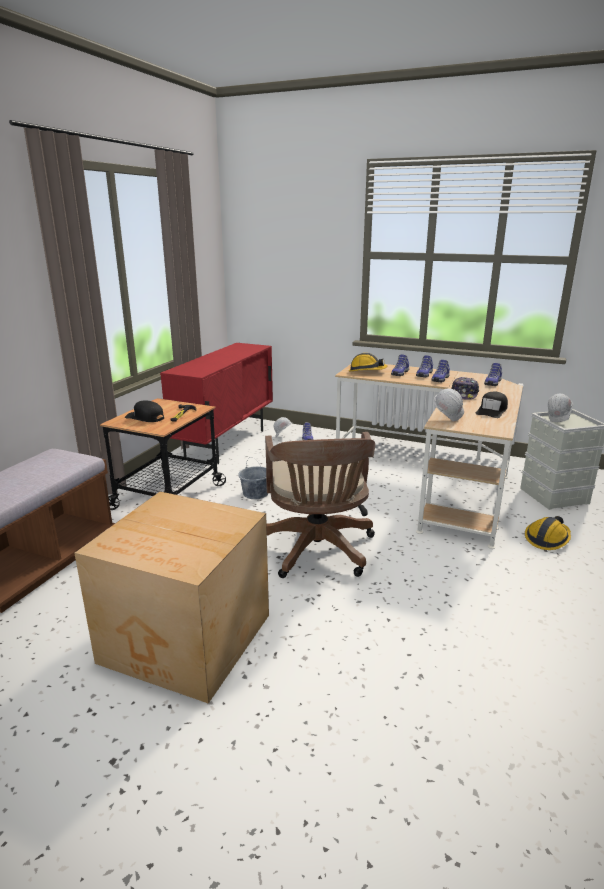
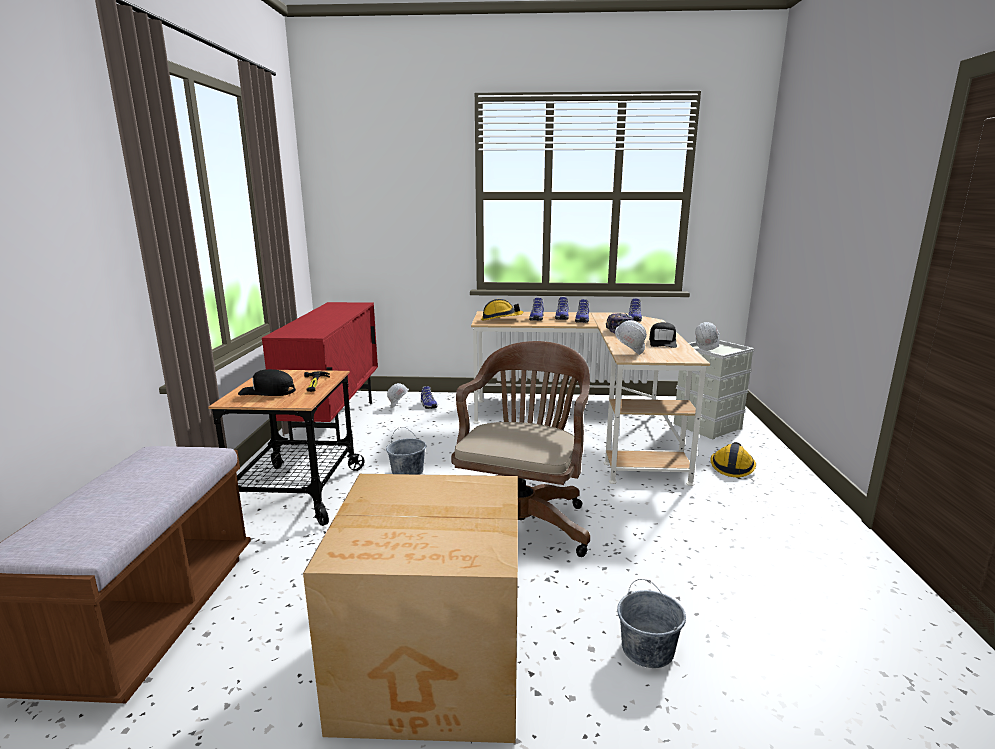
camera: 20 degrees left, 5 degrees down
(318, 552) = (522, 523): brown office chair -> brown office chair turned 135 degrees counterclockwise
(347, 670) = (648, 650): none -> grey bucket

